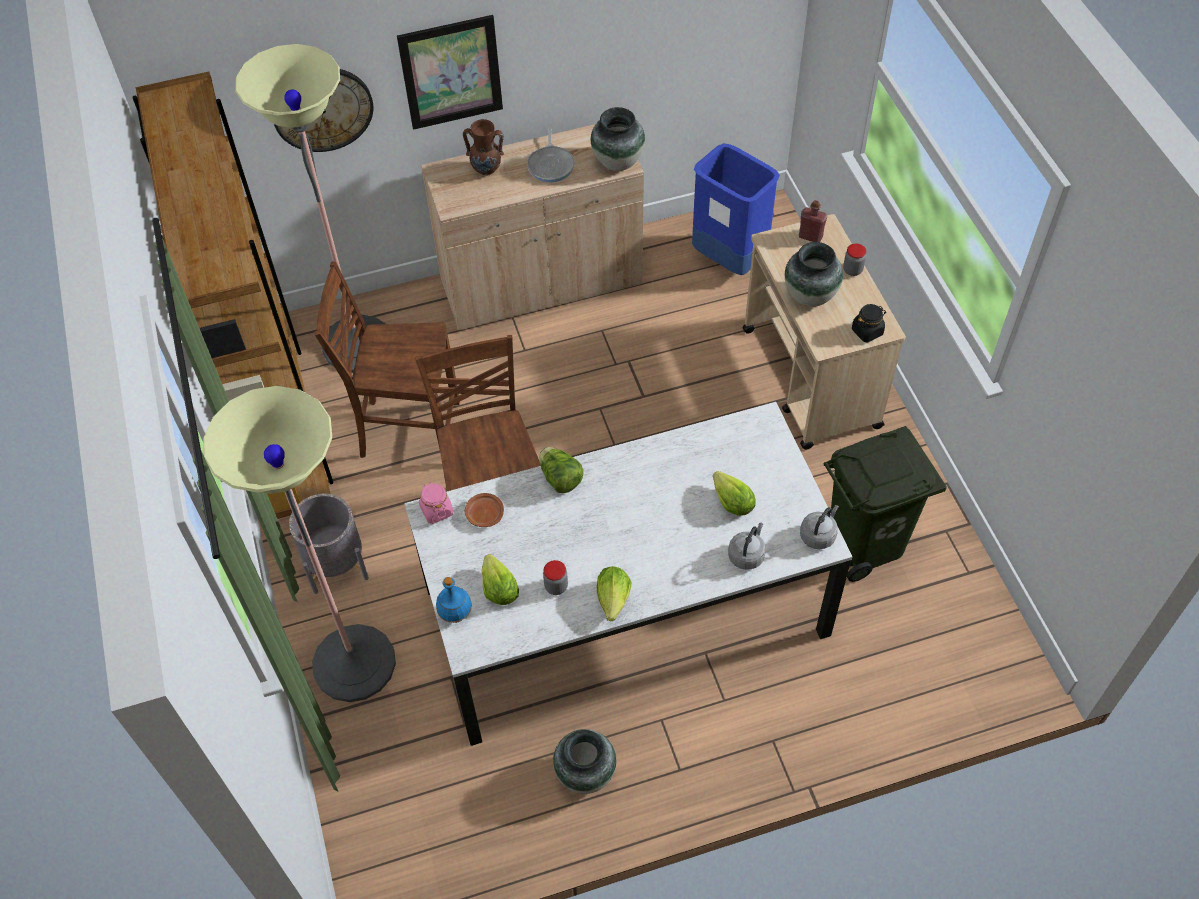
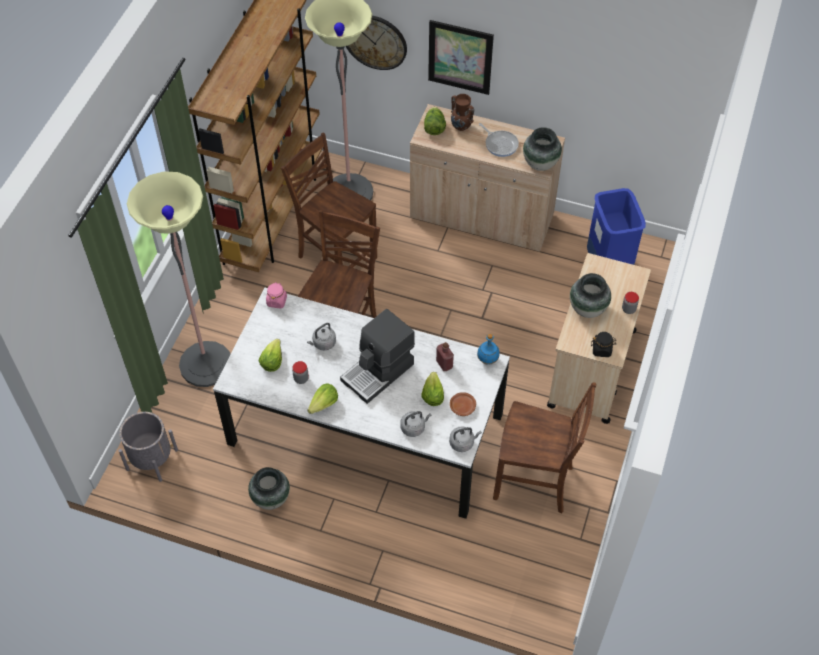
camera: 35 degrees right, 0 degrees up
(336, 563) = (239, 306): grey planter -> grey planter (152, 459)
(455, 614) = (240, 360): blue bottle -> blue bottle (487, 360)
(484, 514) = (299, 318): brown plate -> brown plate (462, 406)
(544, 525) = (323, 343): none -> grey kettle
(551, 165) = (500, 144): frying pan -> frying pan turned 75 degrees counterclockwise
(560, 478) = (353, 324): lettuce -> lettuce (434, 128)
(644, 516) = (379, 372): none -> coffee machine
(810, 236) = (622, 274): red bottle -> red bottle (444, 364)
(866, 543) = (535, 482): green trash can -> brown chair

